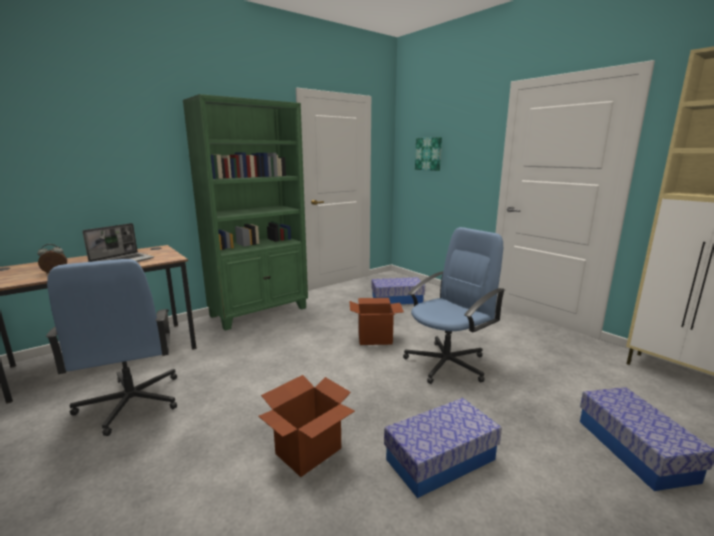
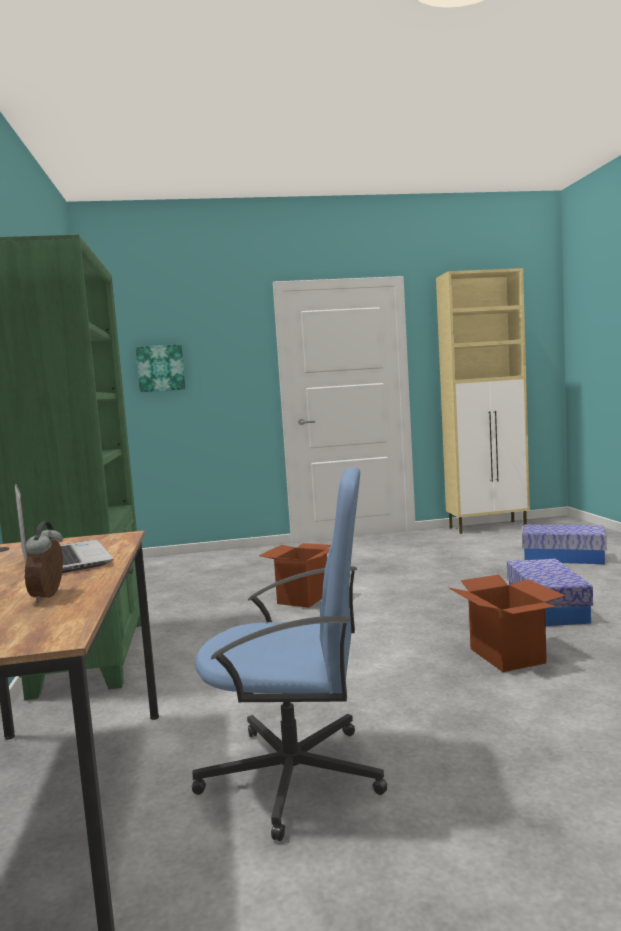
camera: 60 degrees left, 10 degrees down
(397, 299) = (212, 573): storage box -> none
(447, 363) = (399, 580): blue office chair -> none

